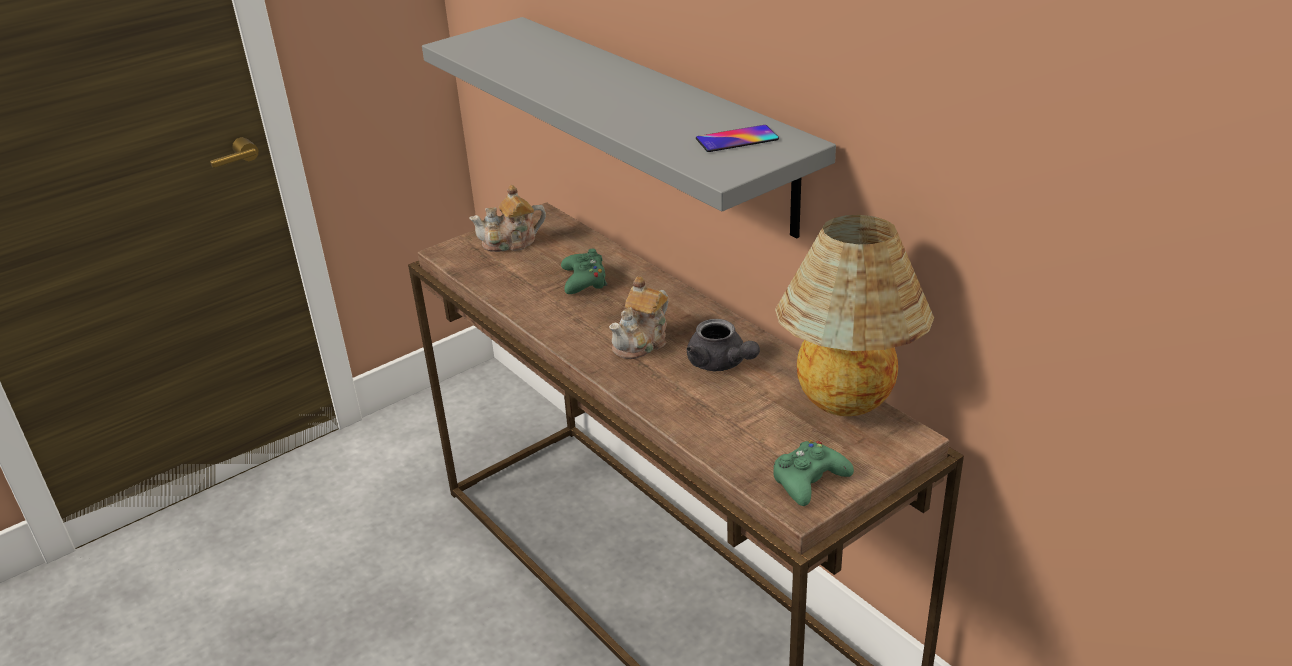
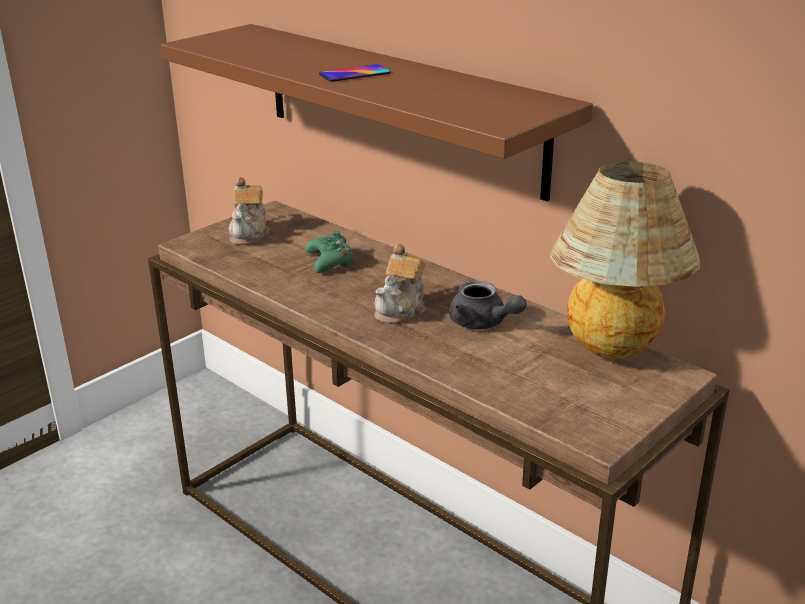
camera: 10 degrees left, 5 degrees down
(511, 242) = (249, 233): teapot -> teapot turned 60 degrees counterclockwise
(659, 121) = (398, 106): grey shelf -> brown shelf
(737, 139) = (499, 101): phone -> phone (355, 74)
(809, 480) = (600, 416): green game controller -> none

